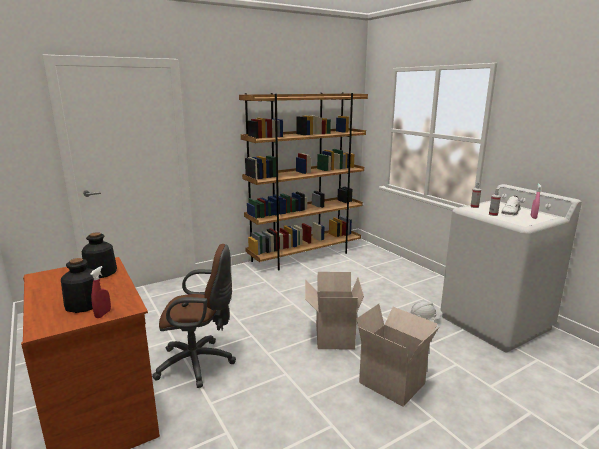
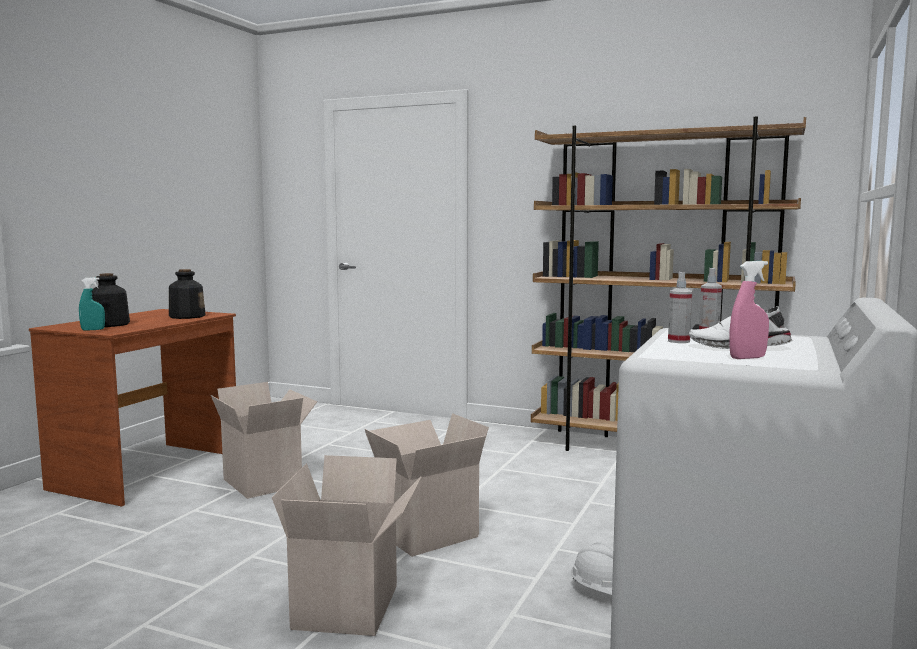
camera: 55 degrees right, 10 degrees down
(103, 314) = (93, 330): red spray bottle -> turquoise spray bottle
(199, 363) = (265, 482): brown office chair -> cardboard box

